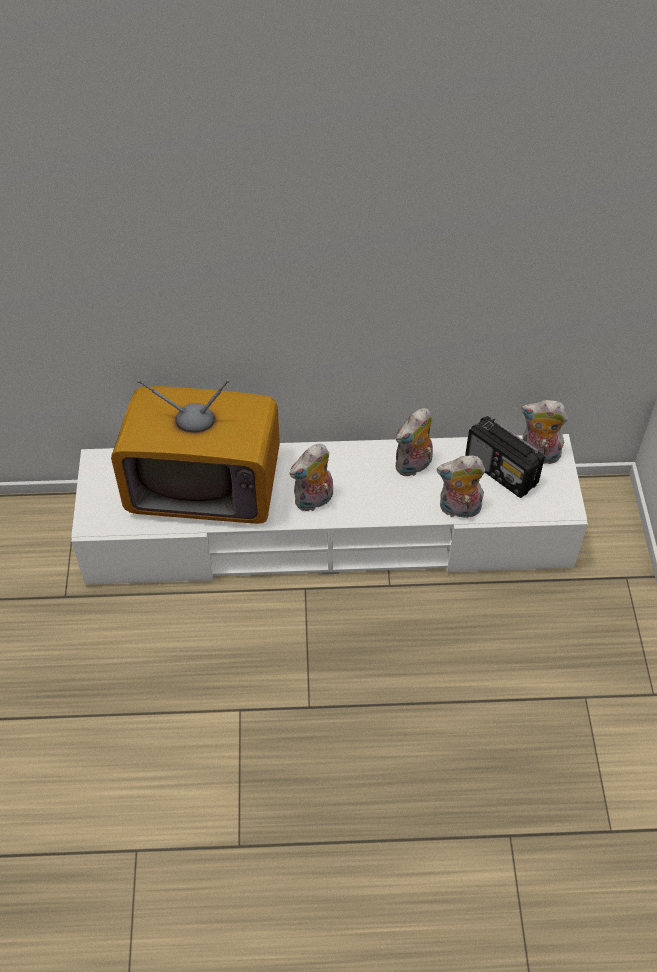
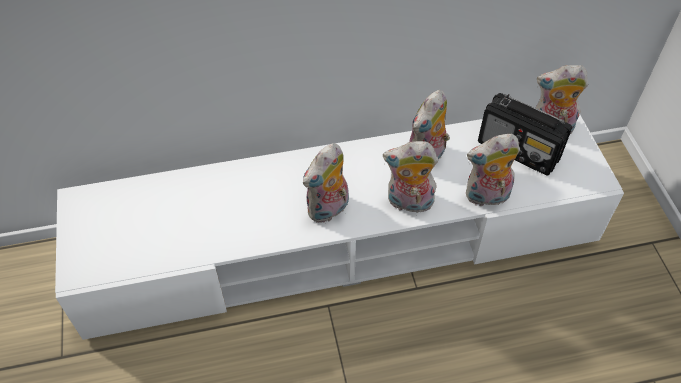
camera: 10 degrees left, 0 degrees up
(204, 486) = (203, 210): television -> none
(387, 505) = (408, 203): none -> plush toy

